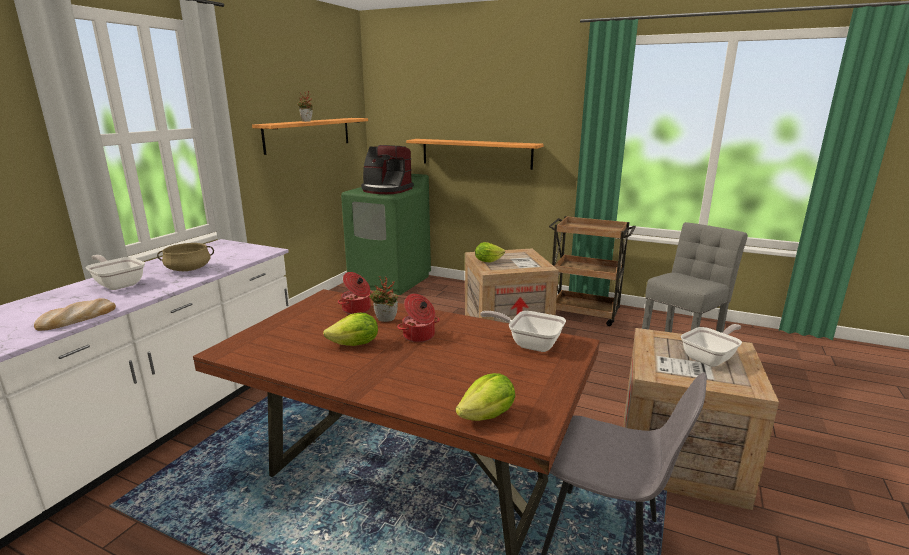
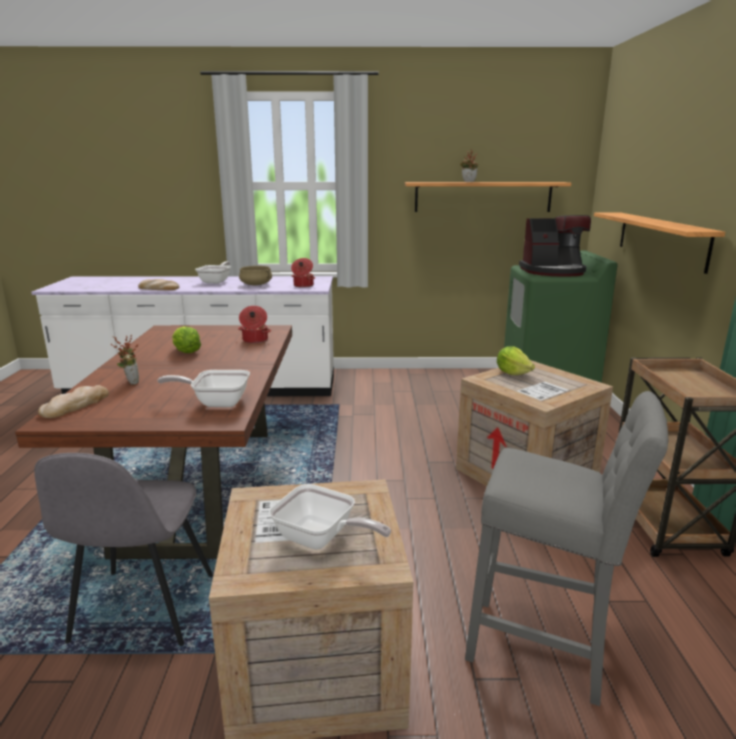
camera: 65 degrees right, 0 degrees up
(385, 321) = (236, 351): potted plant -> potted plant (130, 382)
(386, 190) = (553, 271): coffee machine -> coffee machine turned 90 degrees counterclockwise
(419, 336) = (211, 365): cooking pot -> cooking pot (303, 286)
(487, 416) = (75, 405): lettuce -> bread
(529, 343) = (216, 402): frying pan -> frying pan turned 90 degrees counterclockwise

